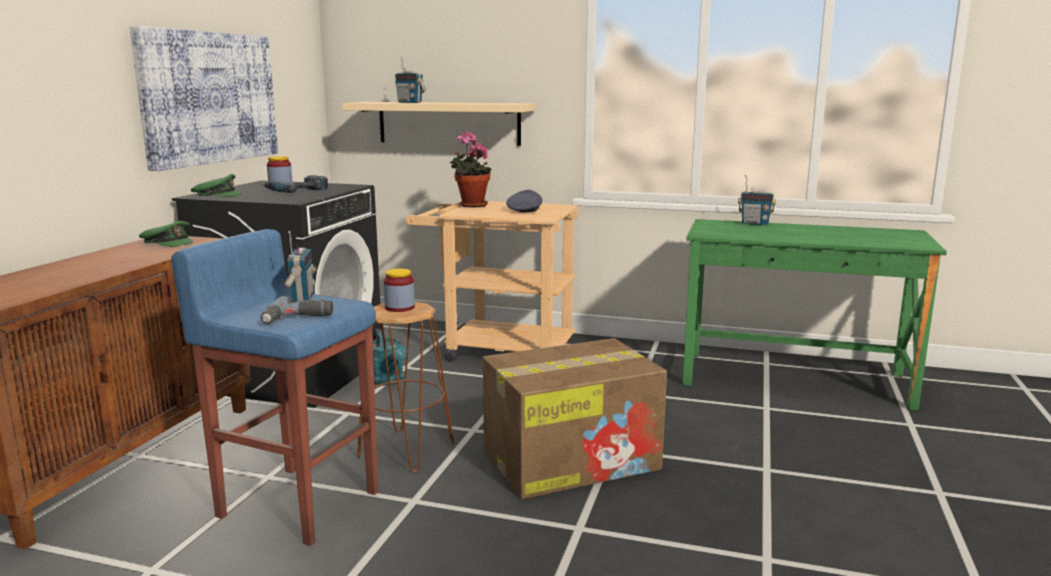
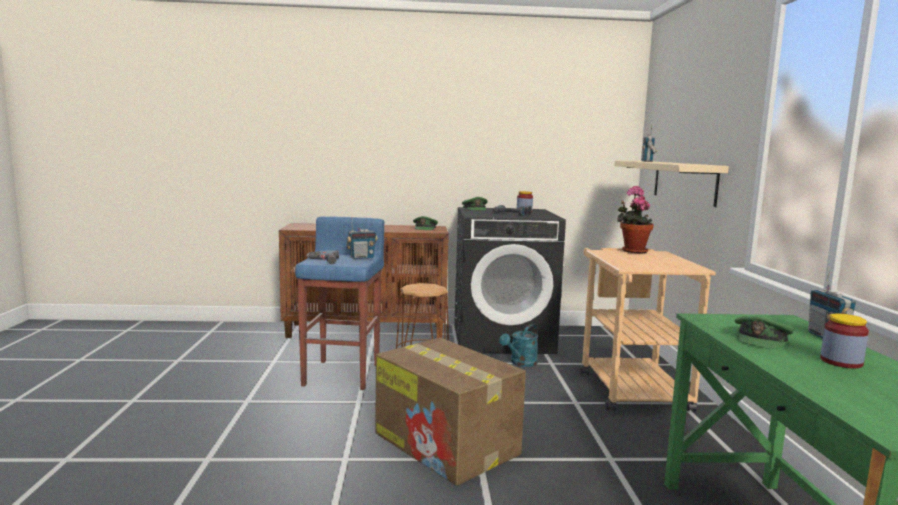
camera: 70 degrees right, 5 degrees down
(208, 98) = (503, 151): picture -> none
(399, 308) = (425, 287): jar -> jar (841, 362)
(524, 210) = (645, 261): grey cap -> none
(761, 233) = (761, 339): none -> green cap

